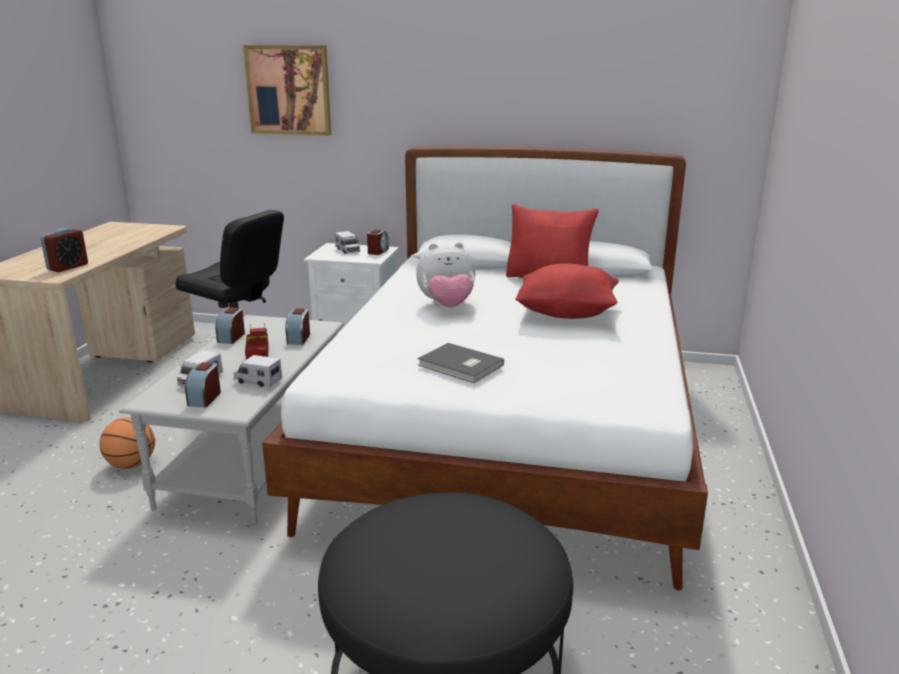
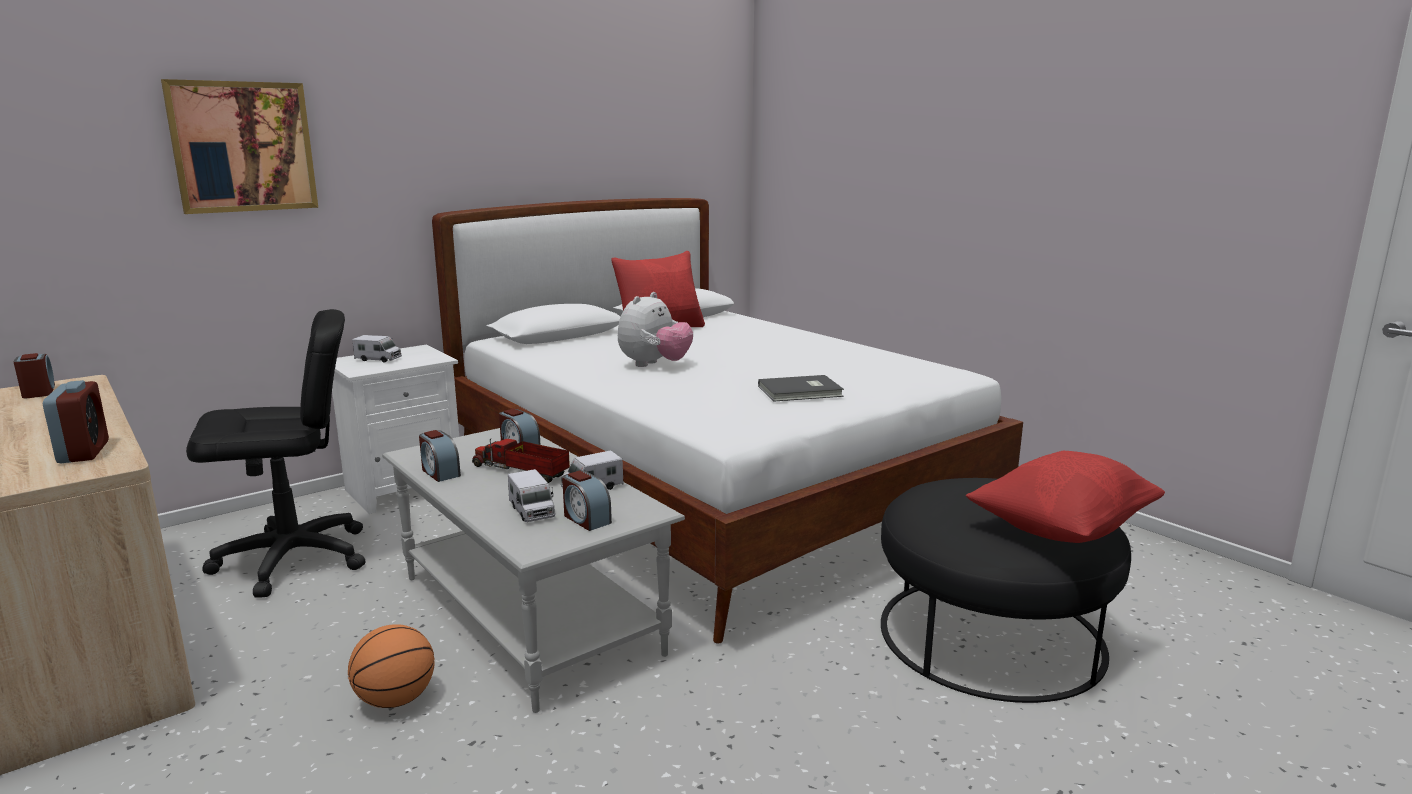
camera: 50 degrees left, 5 degrees down
(378, 251) = (417, 352): alarm clock -> alarm clock (39, 392)
(567, 313) = (753, 345): red pillow -> red pillow (1061, 529)

